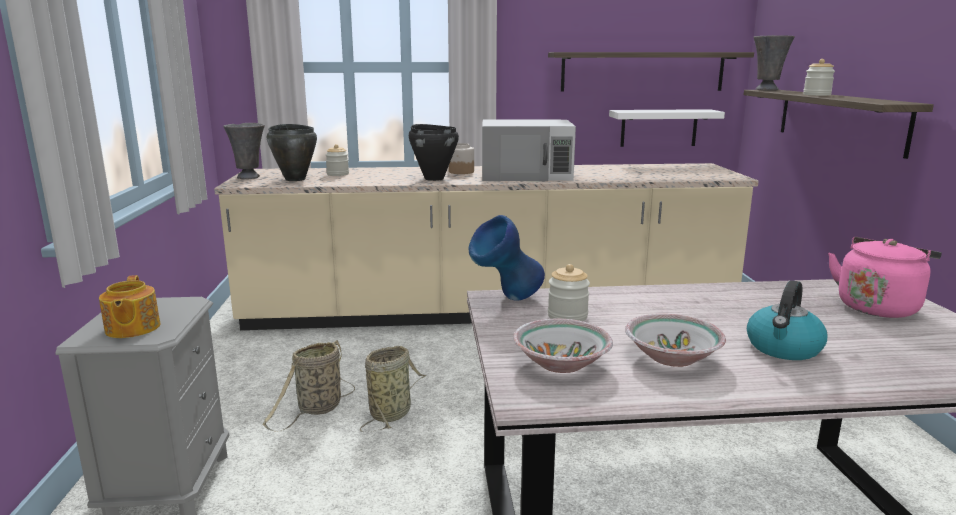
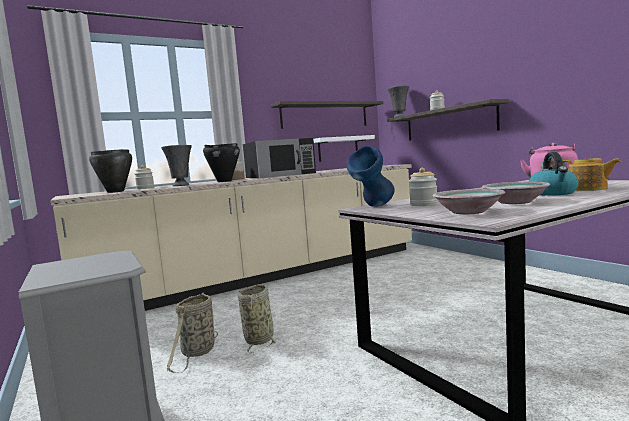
camera: 25 degrees left, 10 degrees down
(132, 329) = (85, 270): teapot -> teapot (588, 189)
(249, 177) = (71, 195): grey vase -> grey vase (181, 185)
(526, 174) = (281, 175): white microwave -> black microwave

